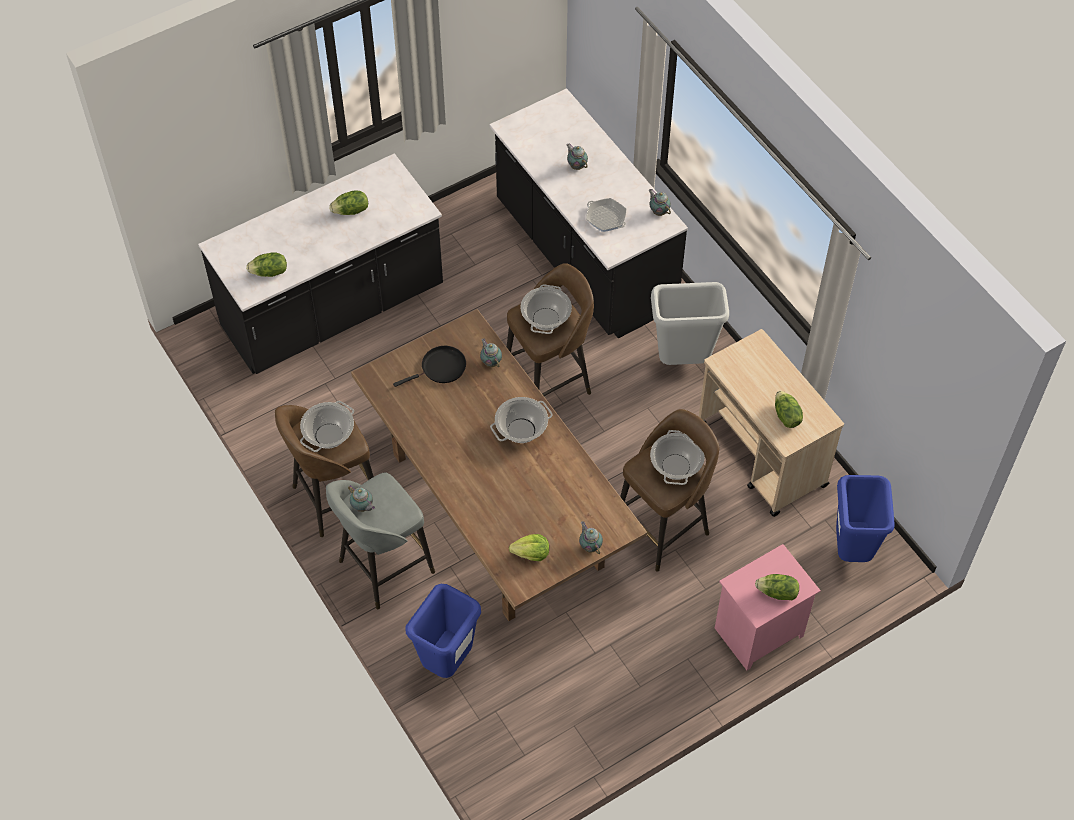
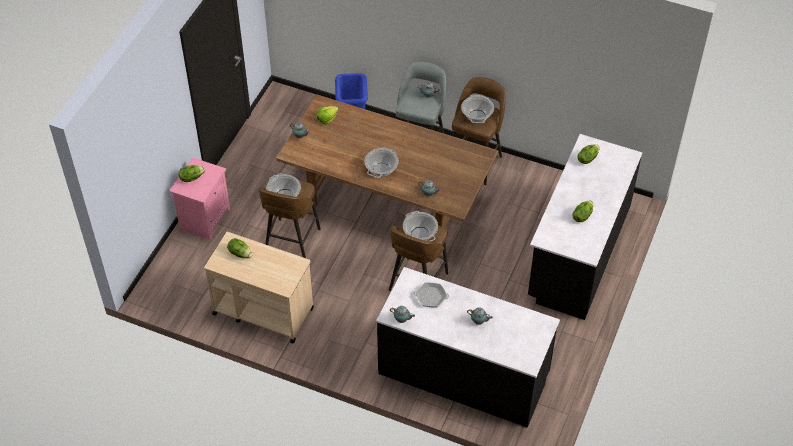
camera: 145 degrees right, 5 degrees down
(440, 368) = (452, 176): black frying pan -> none
(682, 362) = (349, 340): grey trash can -> none
(851, 551) = (178, 286): blue trash can -> none

